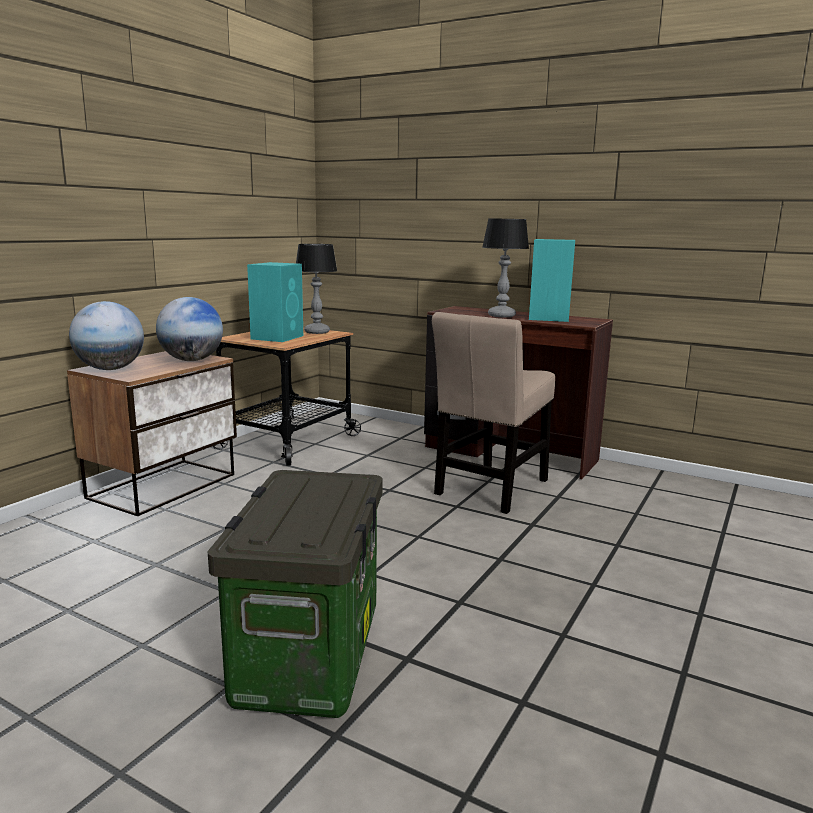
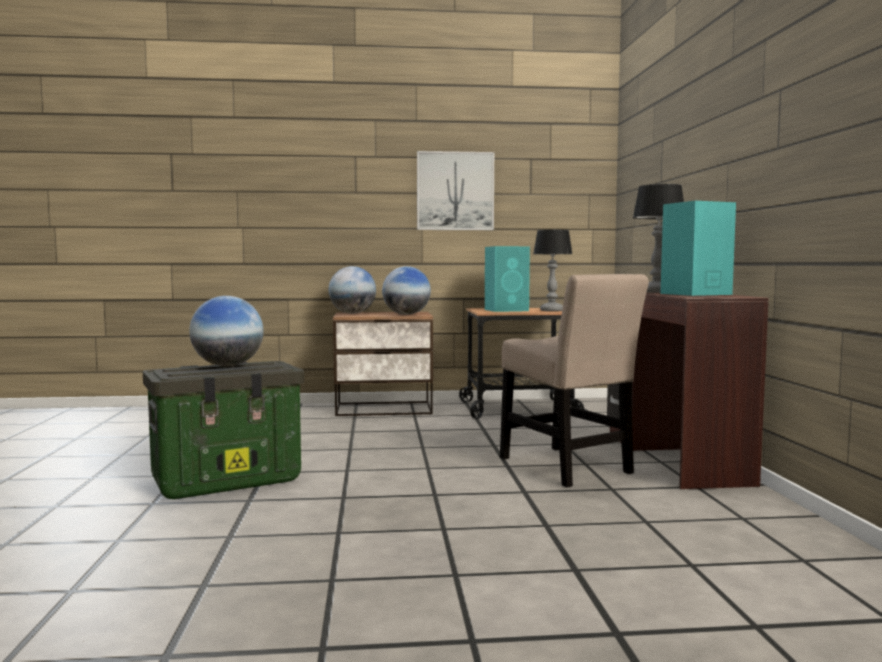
camera: 55 degrees right, 10 degrees down
(186, 189) = (455, 191): none -> picture
(301, 501) = (227, 366): none -> globe
(490, 489) = (568, 467): beige chair -> beige chair turned 120 degrees counterclockwise

